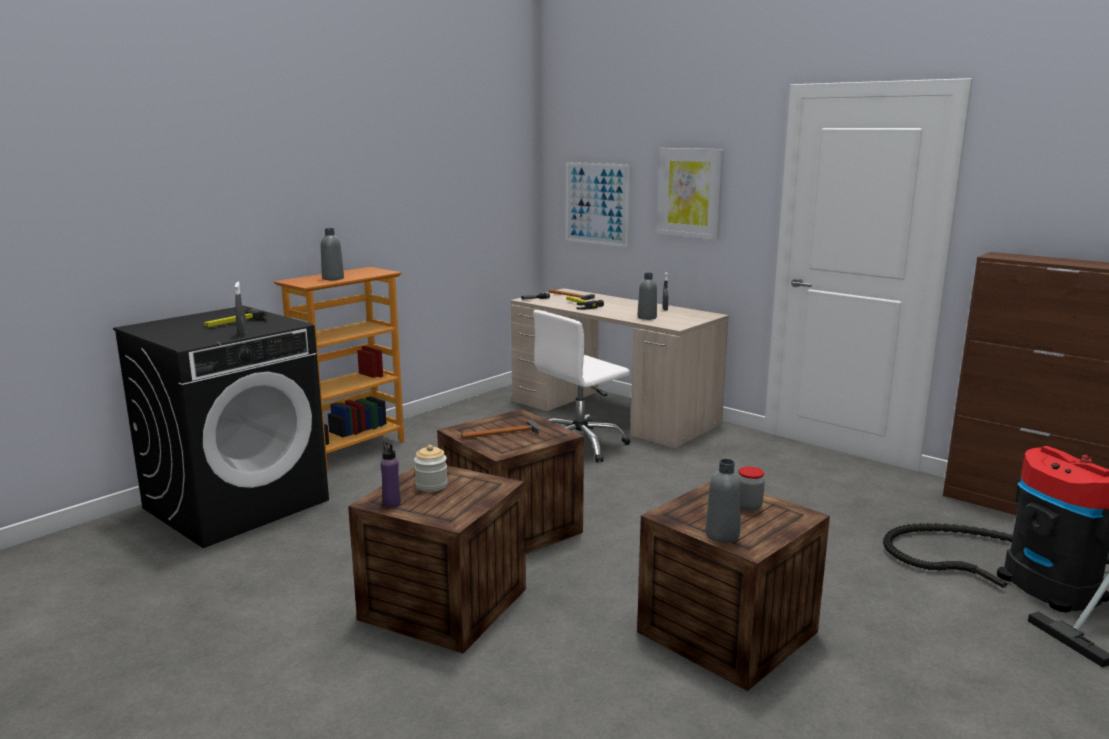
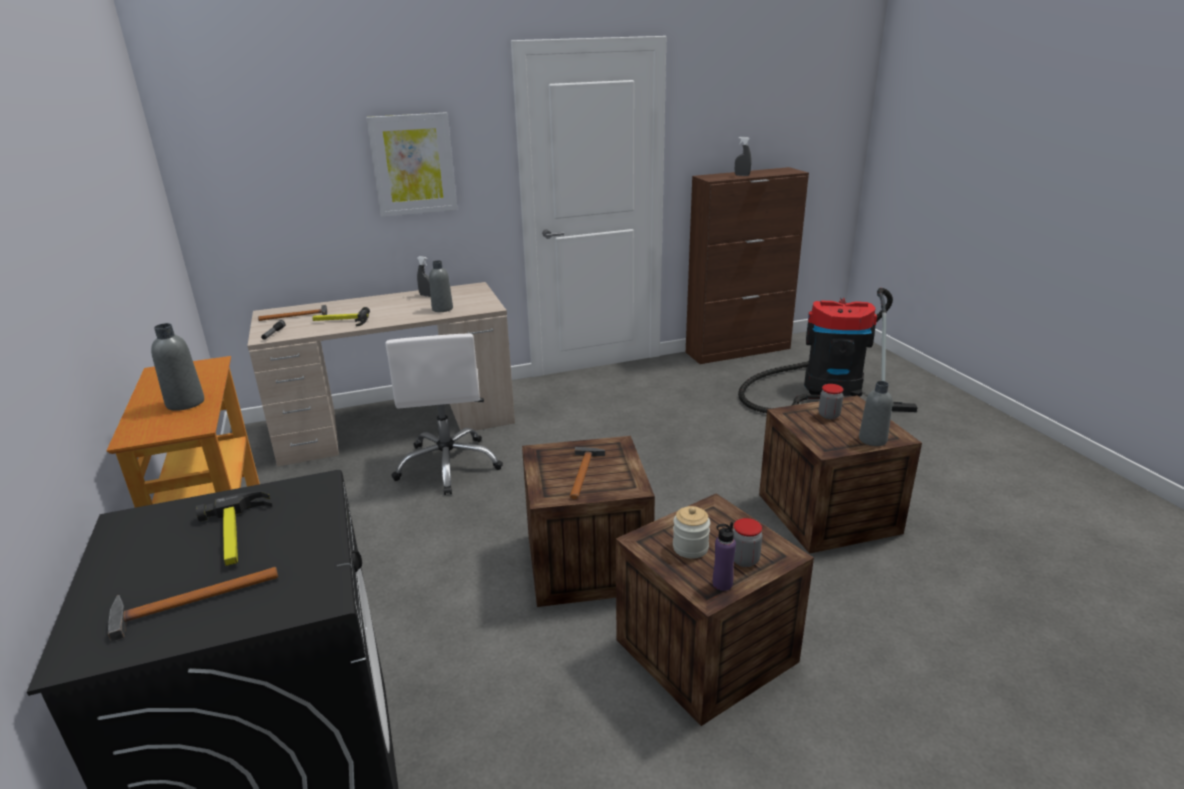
camera: 60 degrees left, 10 degrees up
(177, 330) = (188, 601): none -> hammer
(242, 334) = (321, 535): grey spray bottle -> grey spray bottle (742, 175)
(431, 506) = (744, 560): none -> jar
(597, 203) = (278, 196): picture -> none

